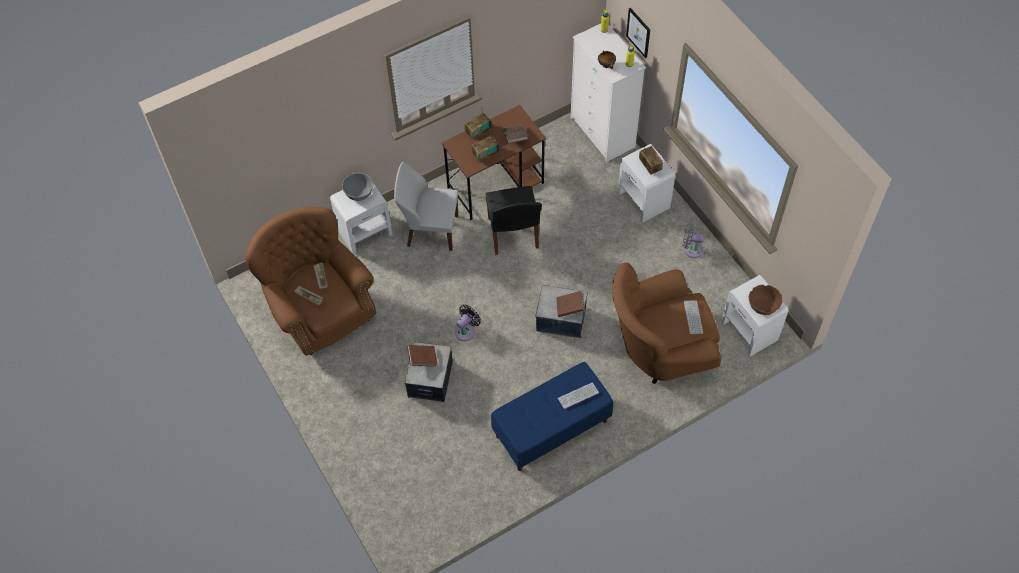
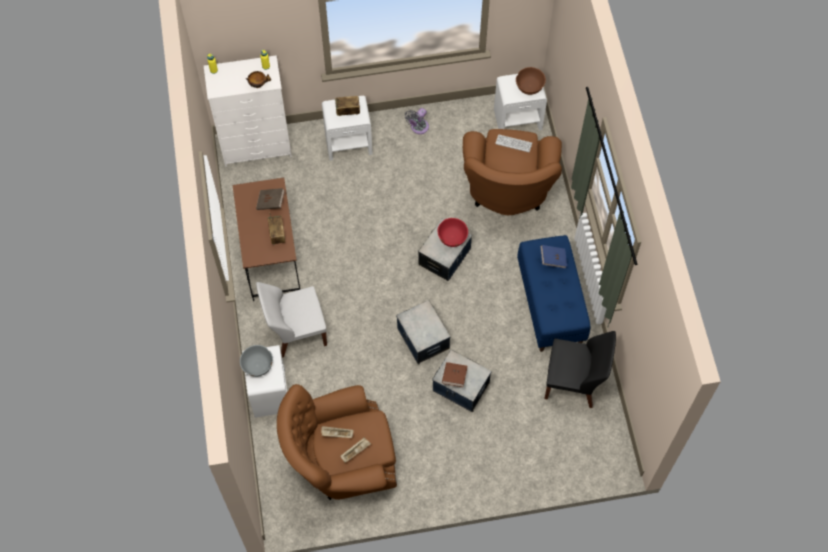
camera: 70 degrees left, 5 degrees up
(431, 230) = (296, 332): white chair -> white chair turned 45 degrees clockwise
(466, 331) = (422, 338): black fan -> storage box
(478, 132) = (247, 231): radio -> none
(513, 234) = (335, 263): black chair -> black chair (573, 383)
(569, 308) = (452, 238): brown book -> red bowl
(578, 396) = (553, 259): keyboard -> blue book
(638, 32) = (251, 38): picture -> none

